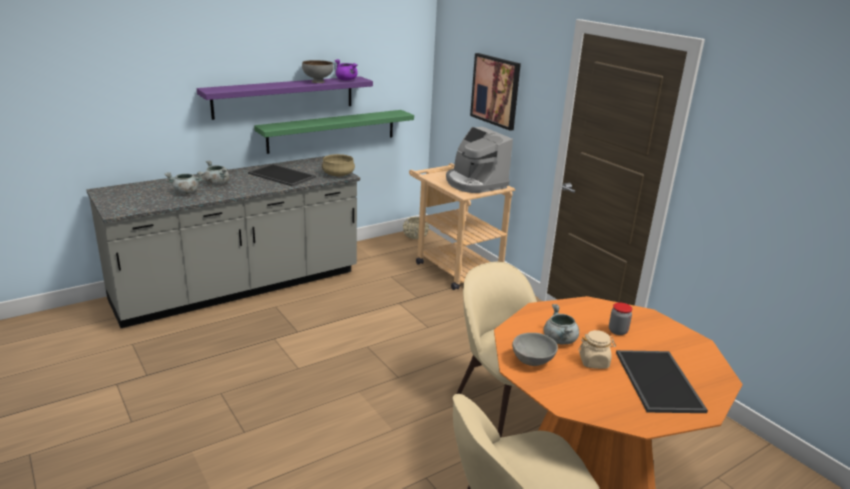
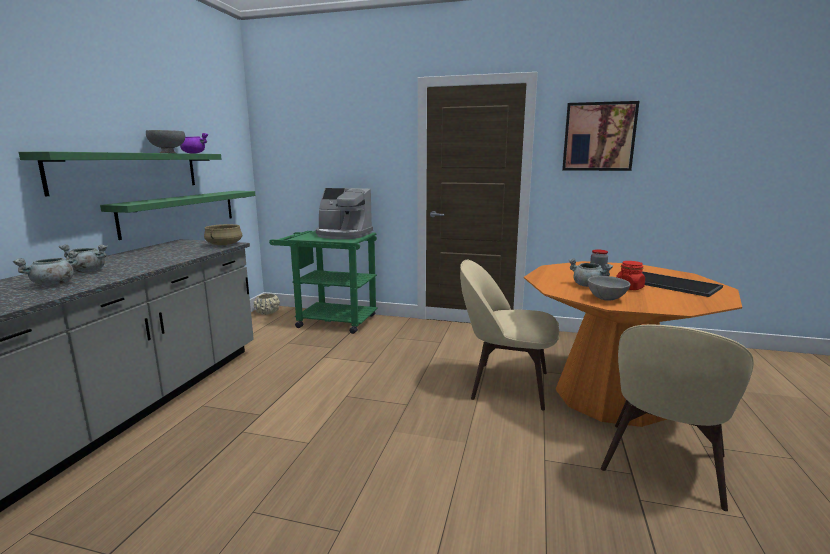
camera: 40 degrees left, 10 degrees down
(283, 175) = (163, 254): tray -> none
(284, 97) = (129, 171): purple shelf -> green shelf
(453, 267) = (330, 320): beige cart -> green cart
(495, 90) = (337, 155): picture -> picture (599, 137)
(594, 362) = (629, 288): beige jar -> red jar

